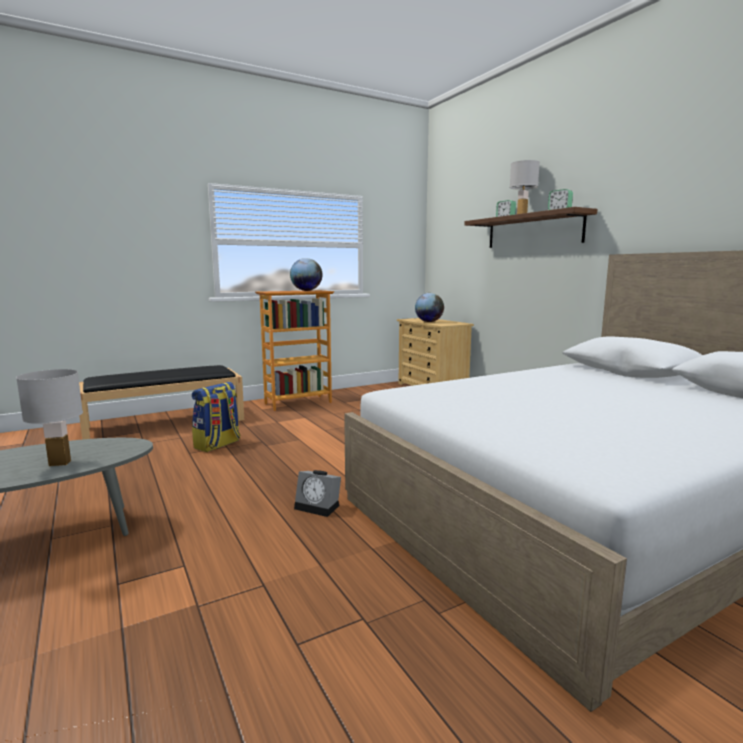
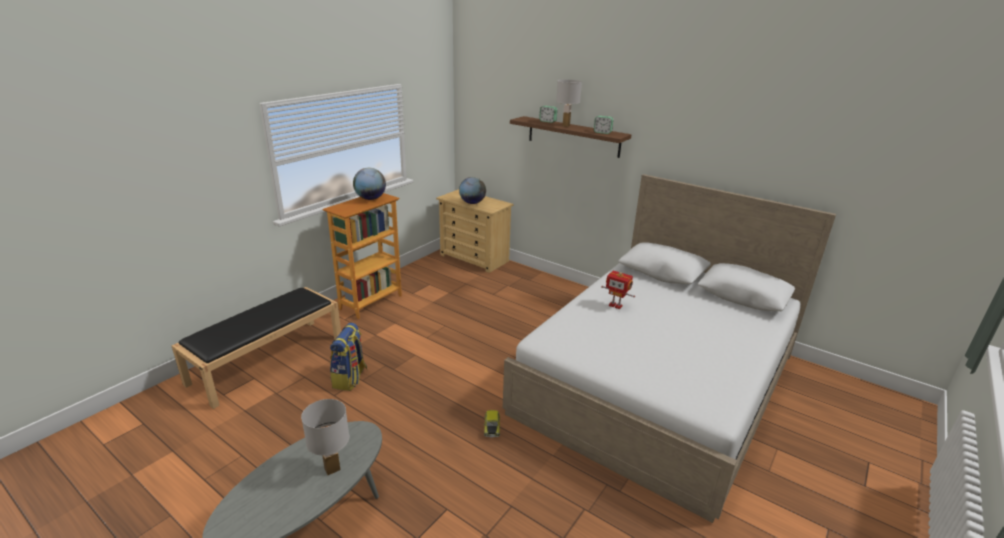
camera: 25 degrees left, 15 degrees up
(319, 506) = (491, 427): alarm clock -> toy car
(530, 382) = (615, 305): none -> toy robot

